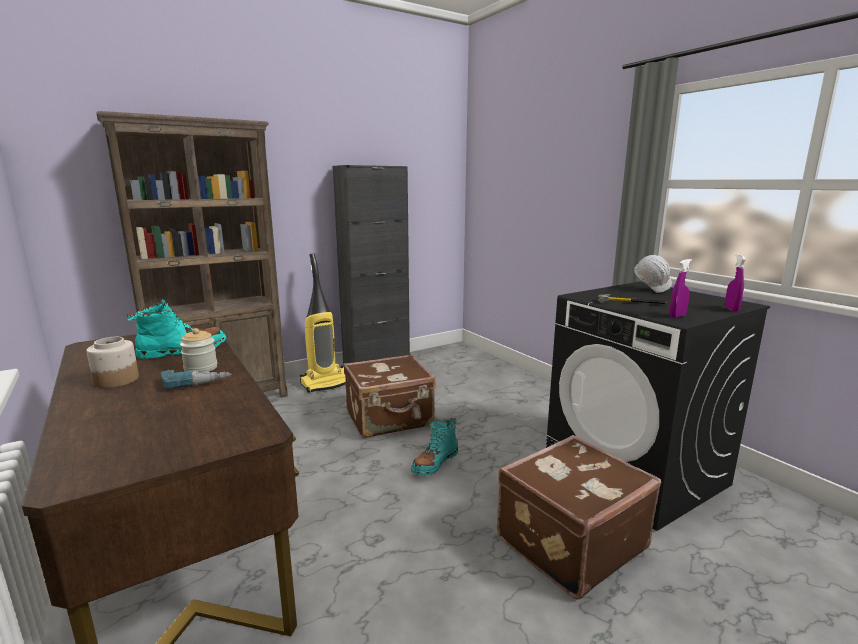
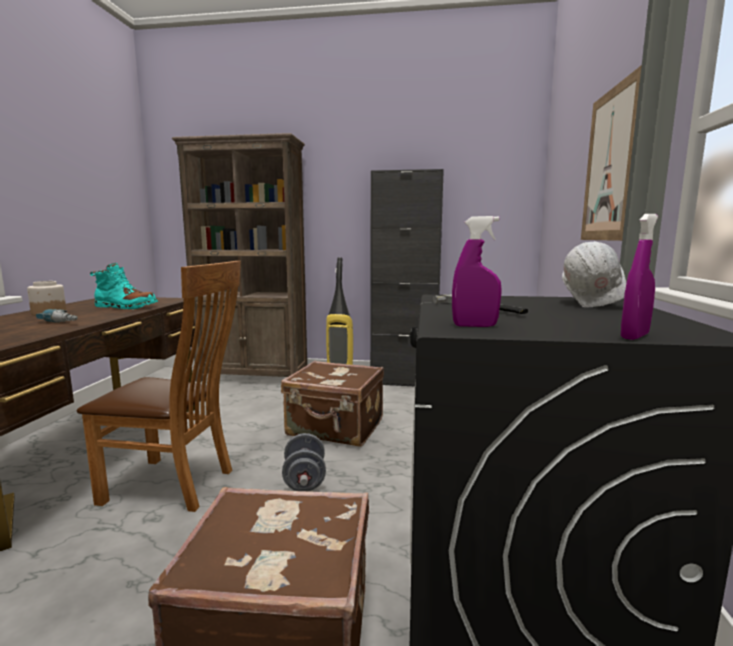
camera: 40 degrees right, 5 degrees down
(201, 368) = (95, 316): jar -> none
(345, 512) = (176, 485): none -> brown chair
(435, 463) = (304, 480): turquoise boot -> grey dumbbell
(573, 185) = (610, 165): none -> picture

